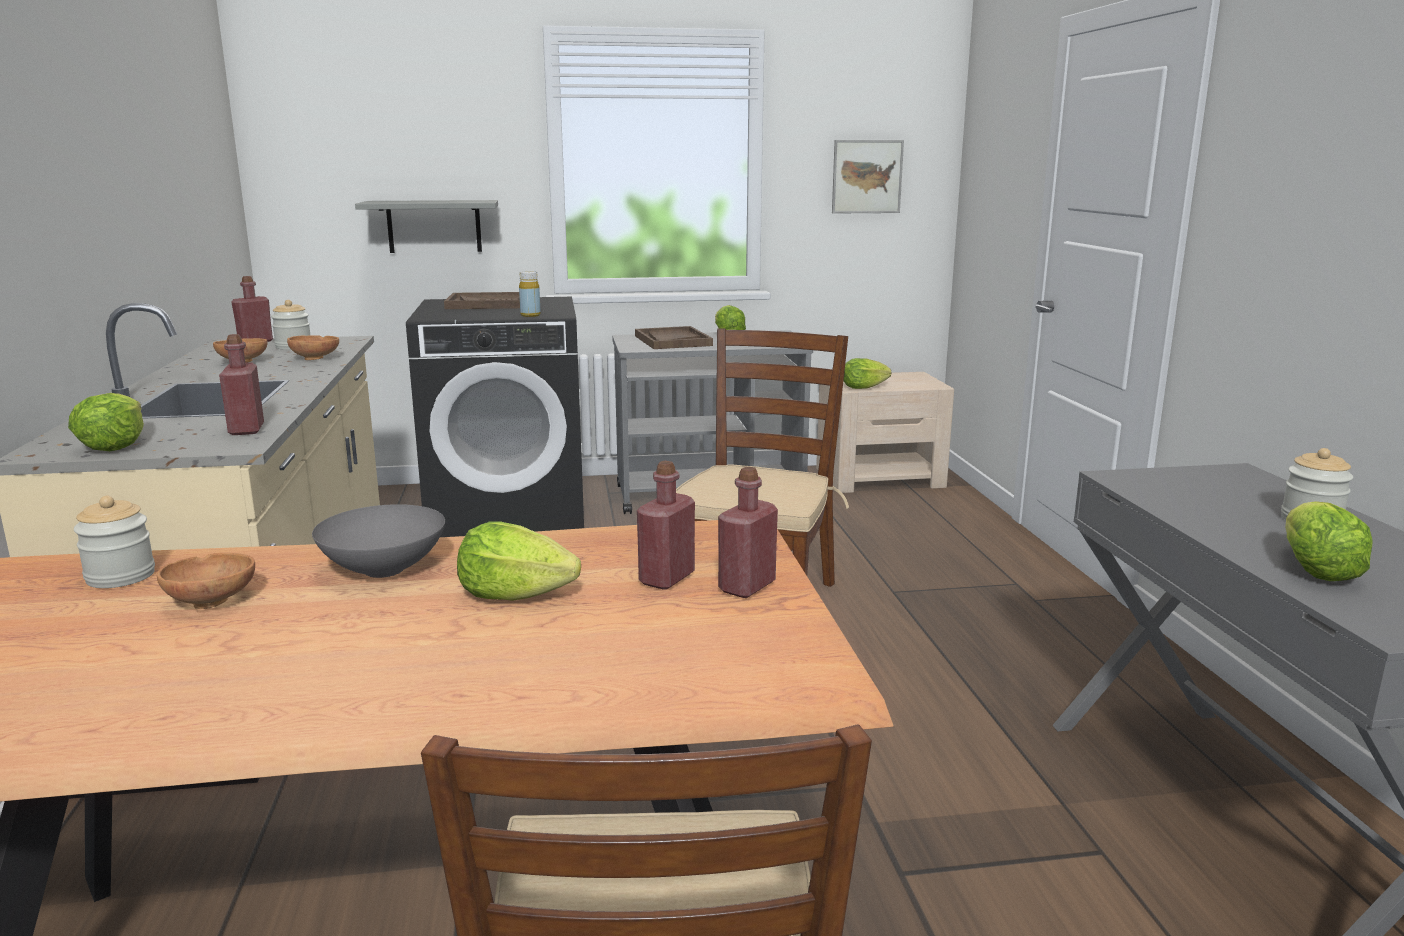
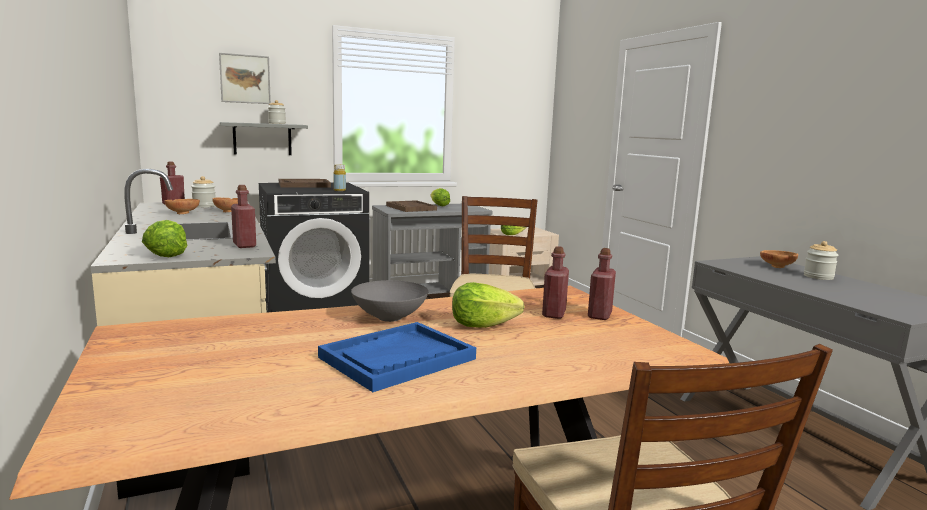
camera: 15 degrees left, 5 degrees down
(120, 576) = (223, 329): jar -> jar (277, 123)
(213, 601) = (304, 338): brown bowl -> brown bowl (776, 266)
(306, 652) = (397, 358): none -> blue tray
(867, 176) = (506, 120): picture -> picture (245, 79)
(1315, 571) = (845, 296): lettuce -> none

